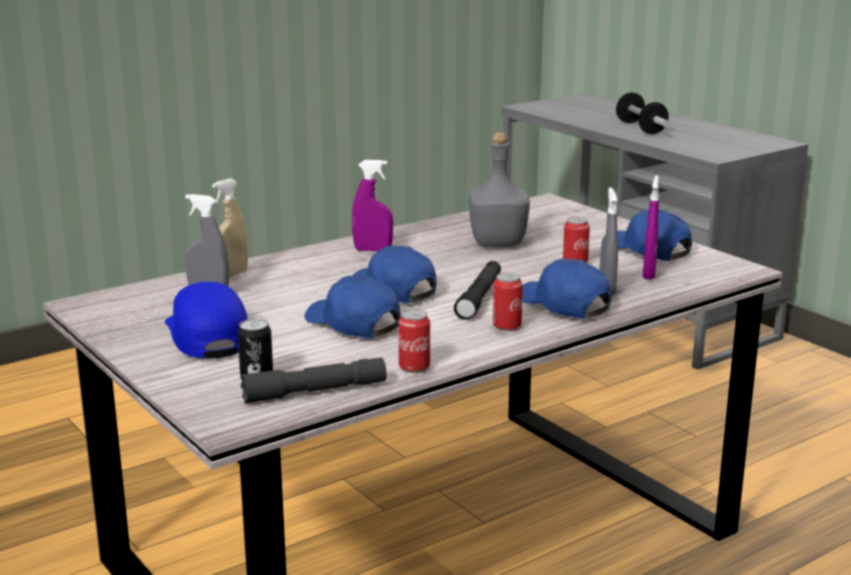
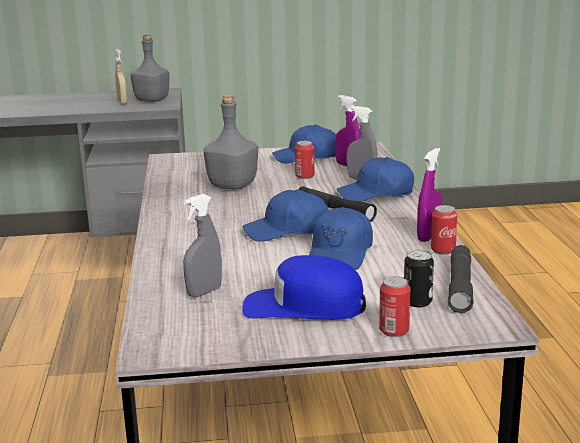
camera: 60 degrees left, 0 degrees up
(231, 275) = (167, 276): beige spray bottle -> beige spray bottle (122, 103)
(353, 324) = (340, 253): blue cap -> blue cap turned 60 degrees counterclockwise
(373, 250) = (187, 221): purple spray bottle -> purple spray bottle (429, 237)
(507, 326) = (396, 214): can -> can (394, 331)
(640, 128) = (66, 106): dumbbell -> none
(726, 147) = (151, 100): none -> grey bottle

